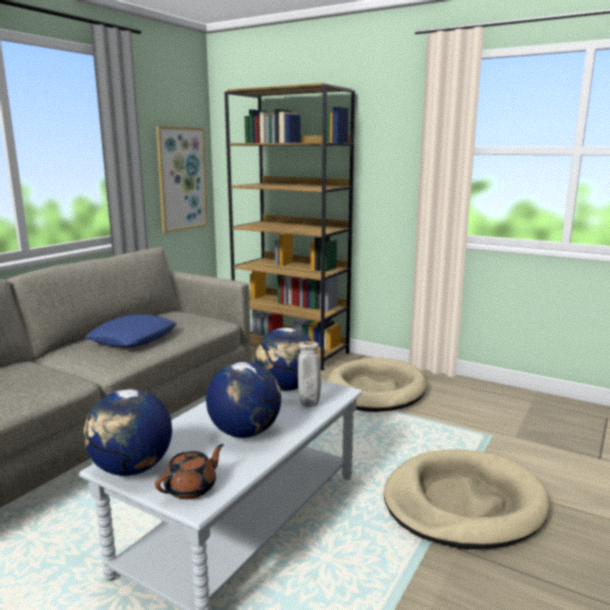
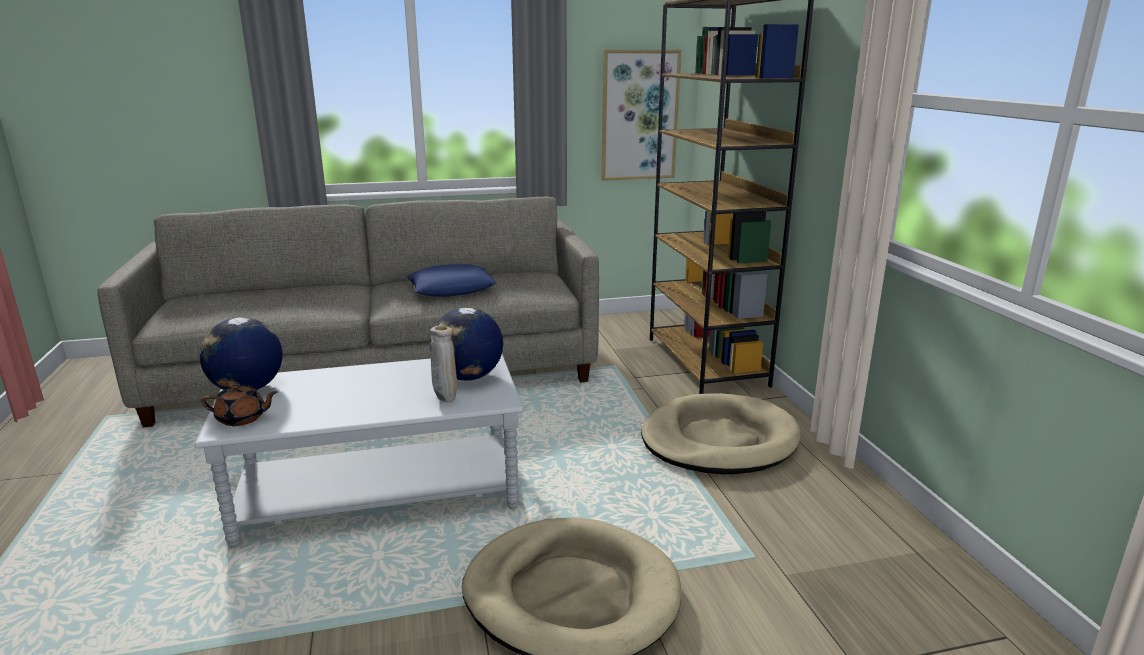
camera: 45 degrees right, 5 degrees up
(245, 432) = (355, 398): globe -> none

